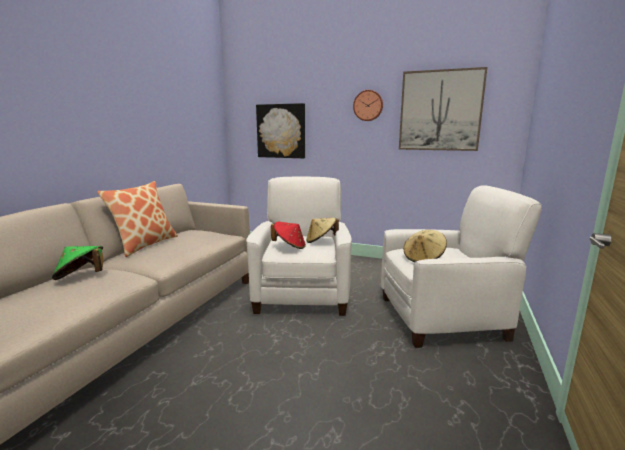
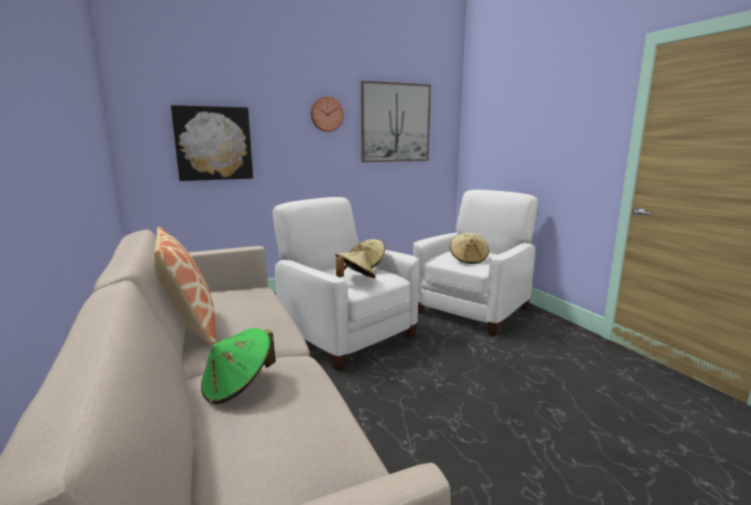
camera: 45 degrees left, 0 degrees up
(289, 246) = (355, 280): red hat -> beige hat

